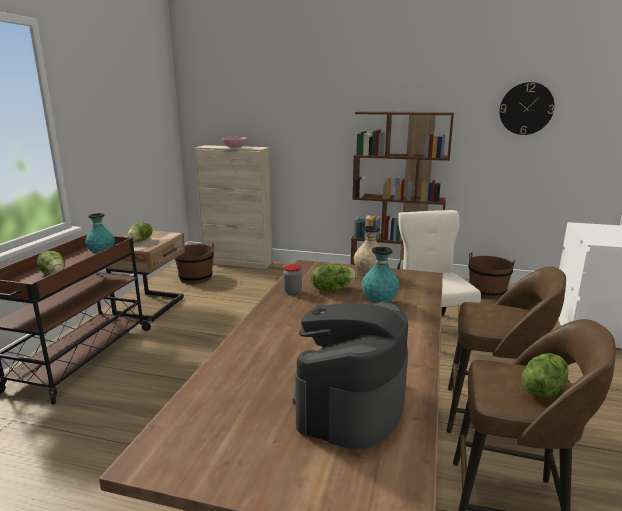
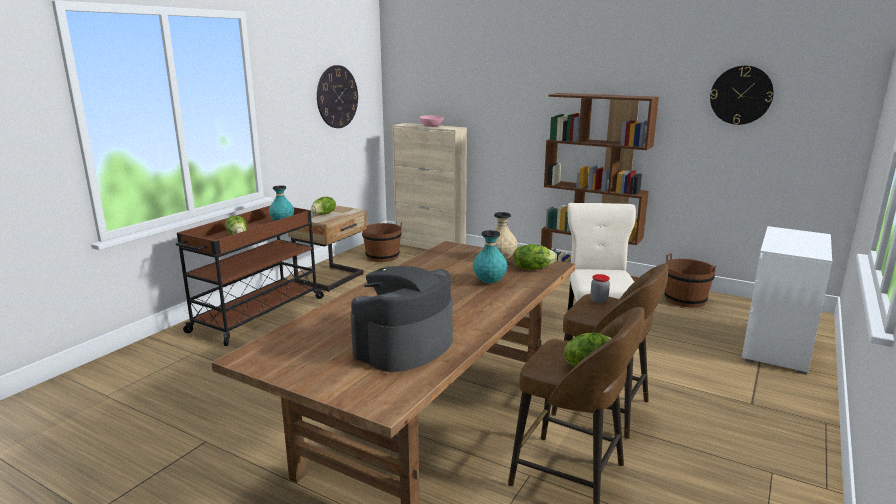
camera: 15 degrees right, 0 degrees up
(138, 119) = (337, 97): none -> wall clock
(292, 291) = (420, 266): jar -> jar (599, 300)
(332, 289) = (456, 267): lettuce -> lettuce (532, 268)

